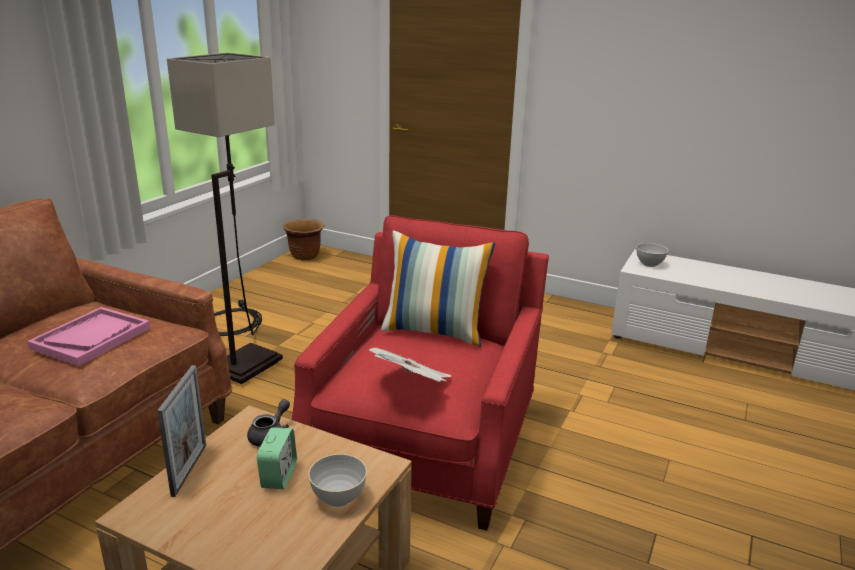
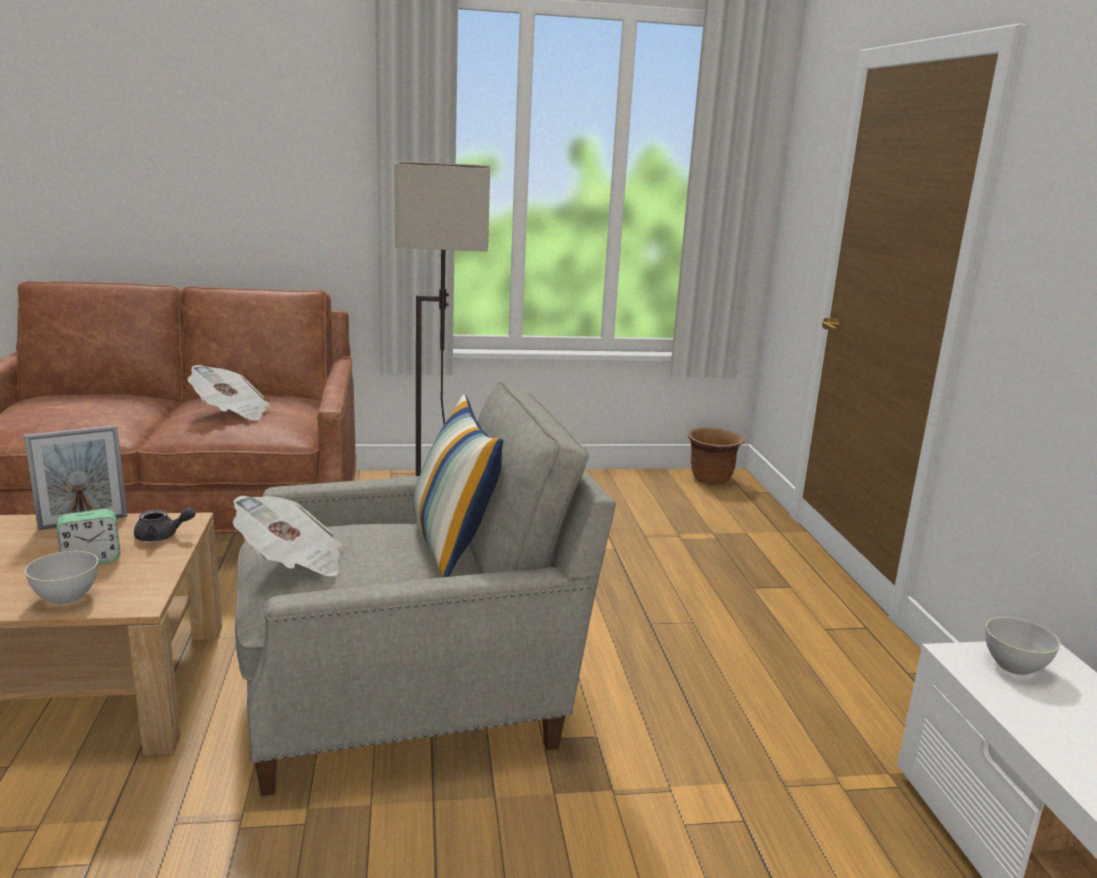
camera: 55 degrees right, 5 degrees down
(91, 338) = (231, 412): pink tray -> newspaper
(426, 441) = (409, 689): red armchair -> grey armchair

